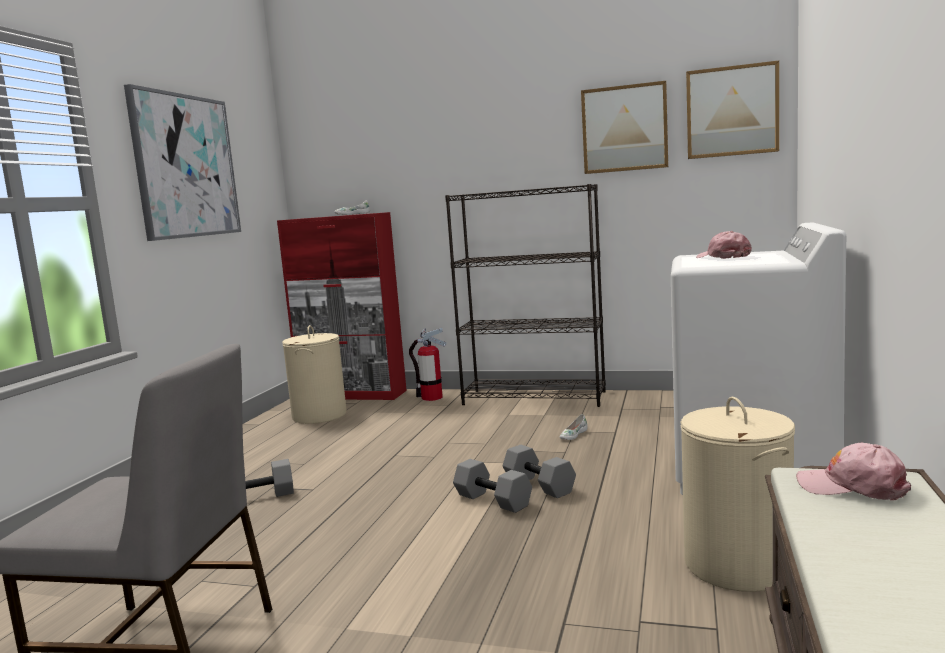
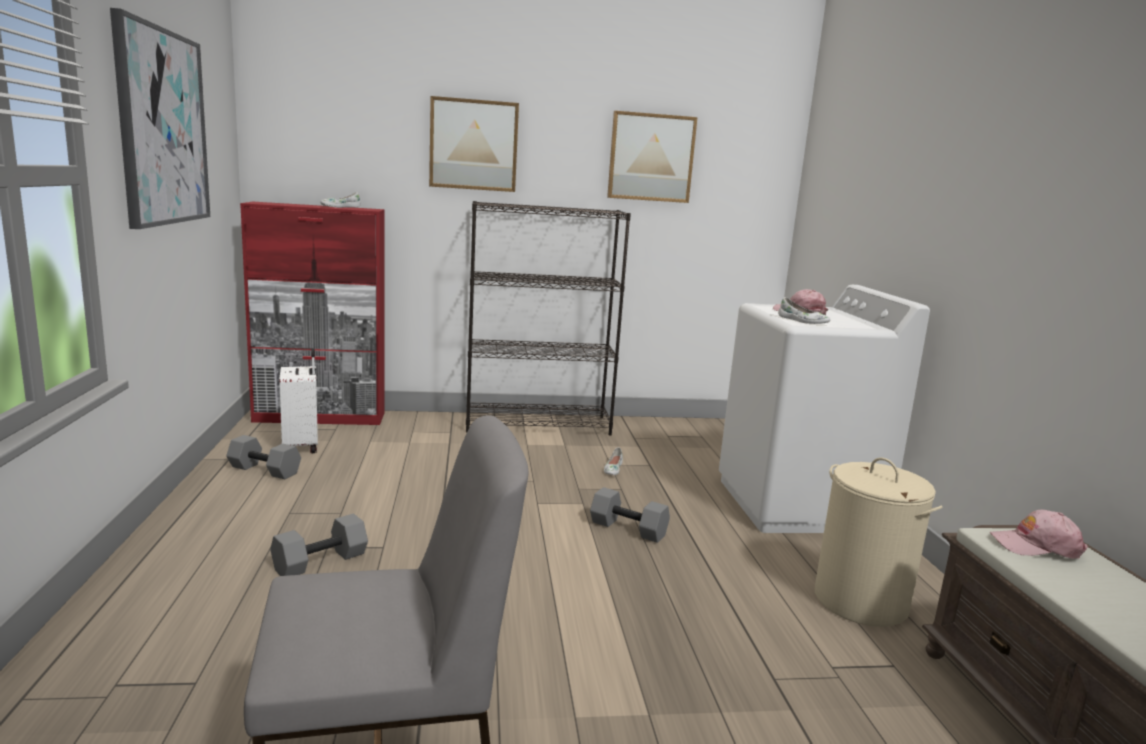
camera: 25 degrees left, 5 degrees up
(319, 415) = (302, 446): beige laundry basket -> white suitcase
(431, 397) = (423, 422): fire extinguisher -> none
(494, 500) = (598, 549): grey dumbbell -> grey dumbbell (265, 470)
(704, 263) = (802, 321): none -> white shoe
(731, 111) = (749, 158): picture -> picture (473, 145)

